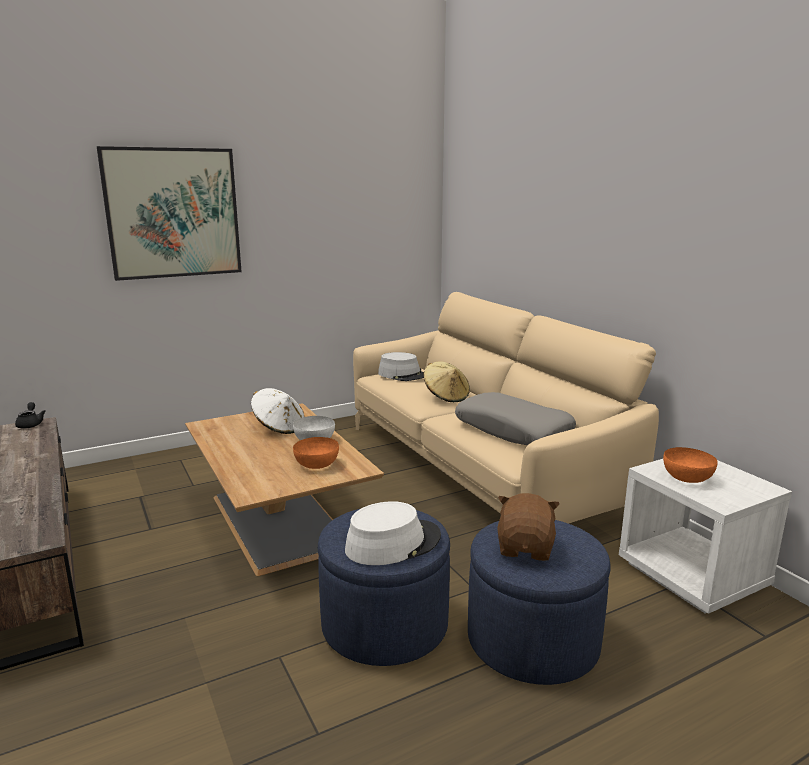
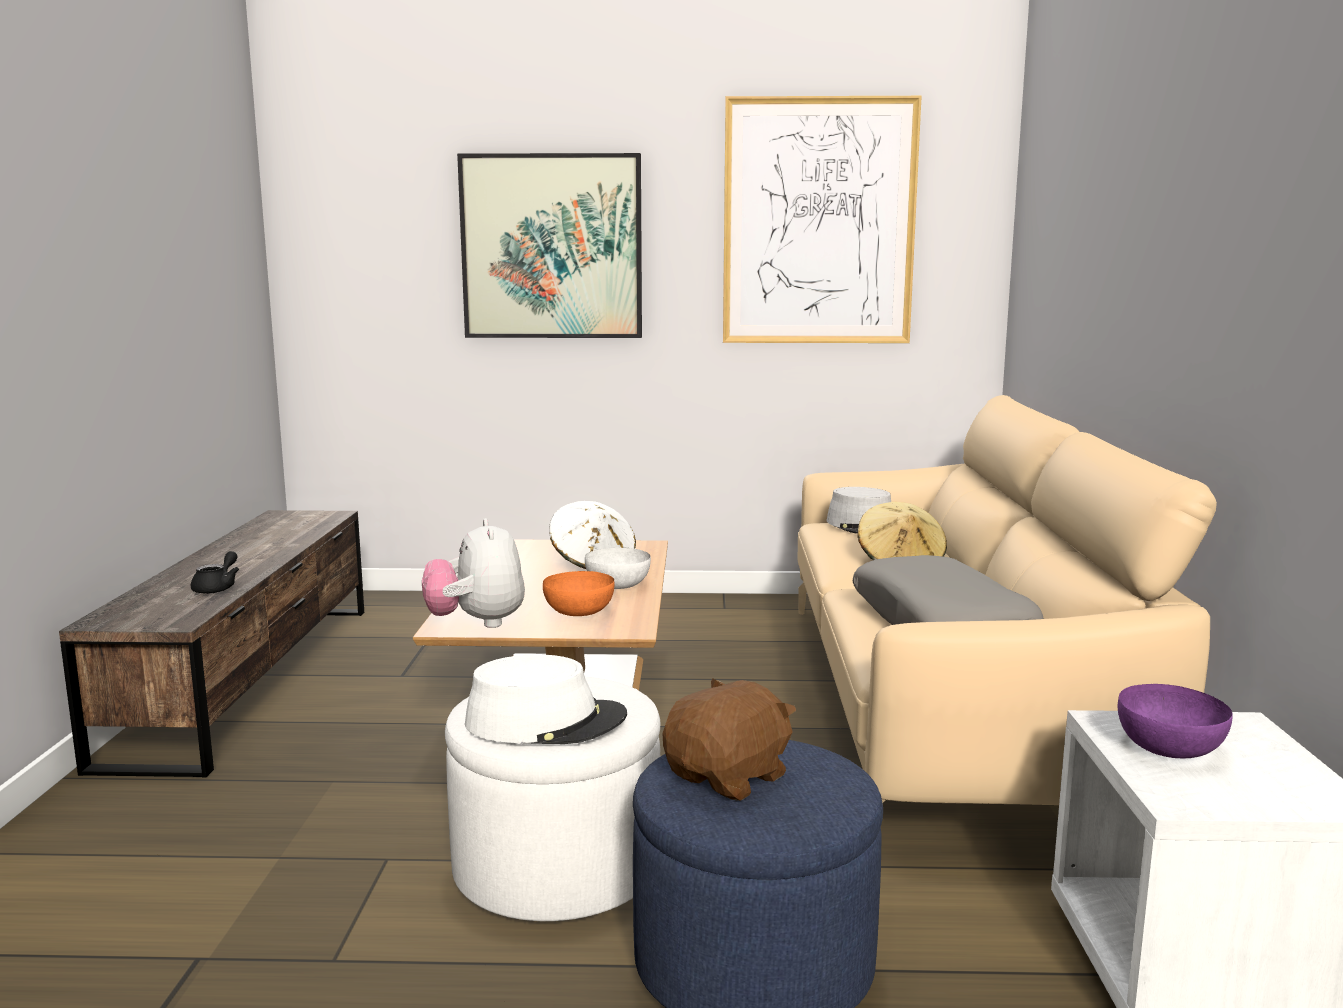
camera: 30 degrees right, 5 degrees down
(30, 424) = (323, 513): black teapot -> black teapot (217, 588)
(264, 487) = (477, 623): none -> plush toy
(342, 194) = (818, 222): none -> picture
(385, 625) = (557, 867): blue ottoman -> white ottoman
(687, 477) = (1171, 748): orange bowl -> purple bowl

